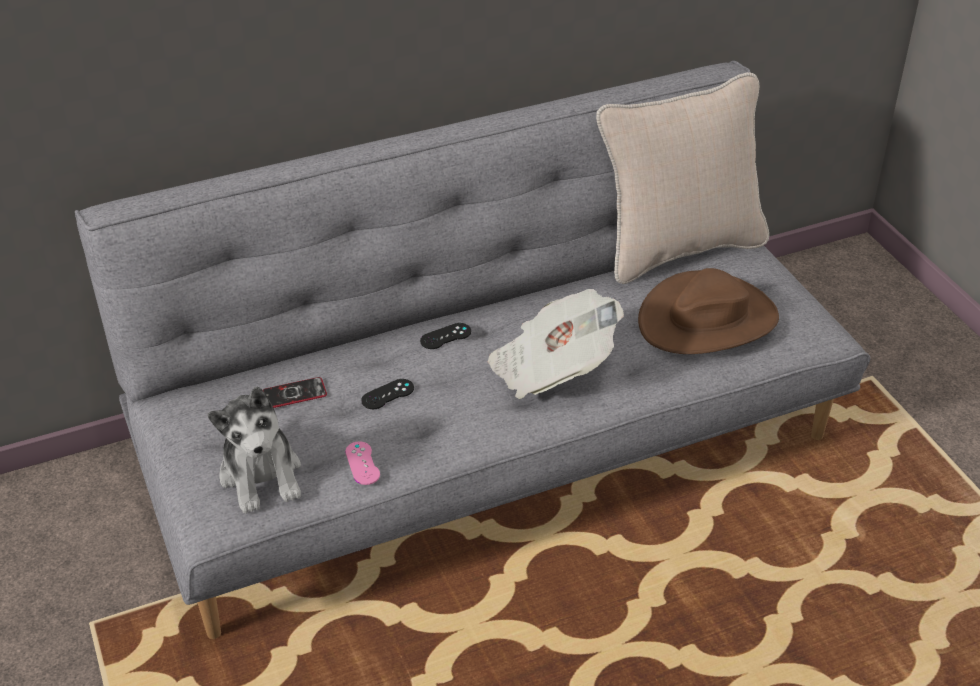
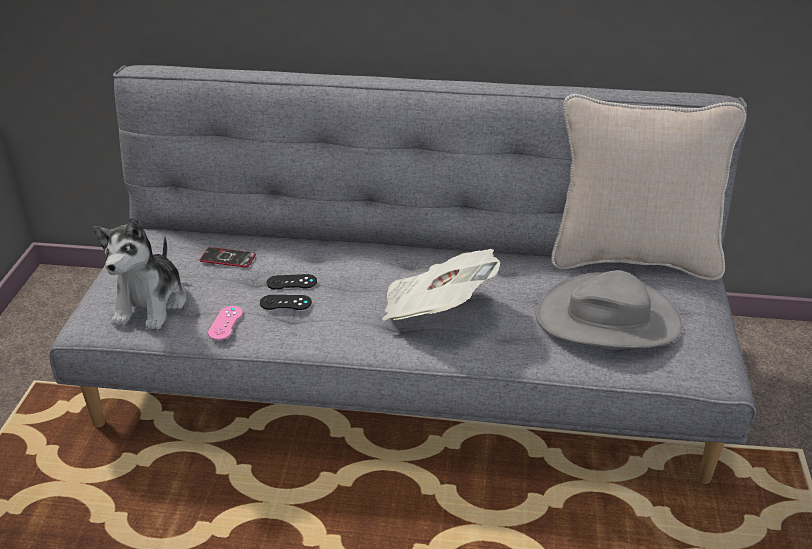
camera: 30 degrees right, 5 degrees down
(445, 336) = (374, 257): black game controller -> black game controller (285, 303)
(708, 319) = (608, 319): brown hat -> grey hat

